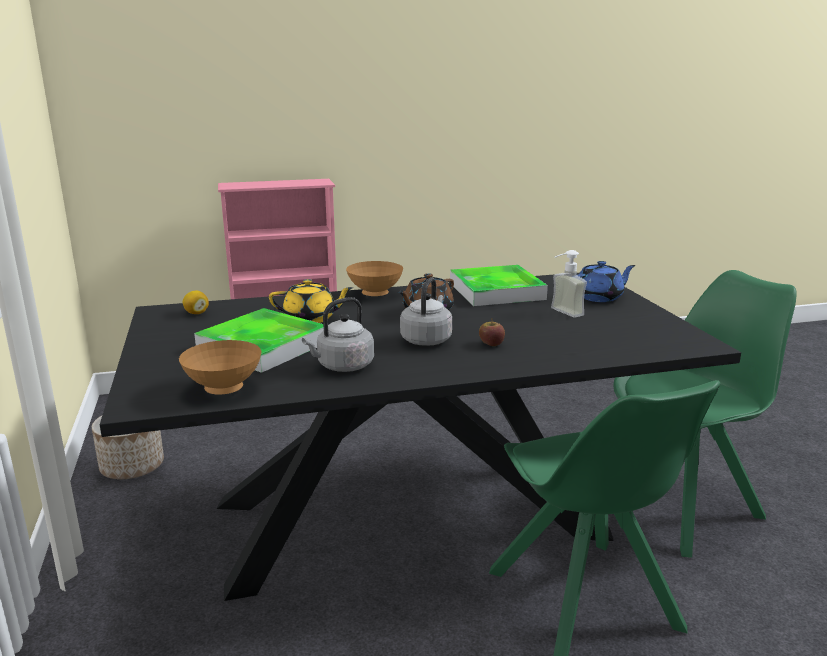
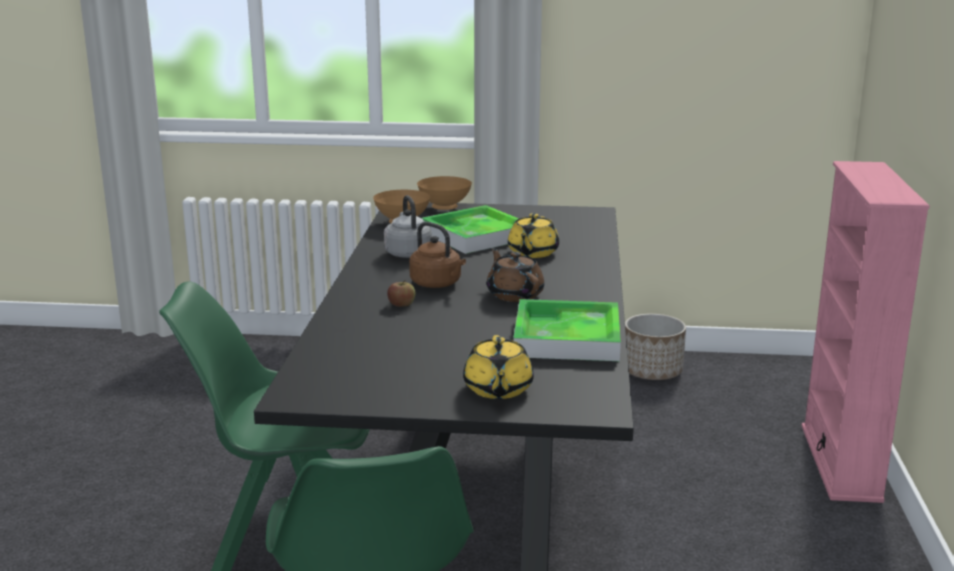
camera: 110 degrees right, 0 degrees up
(196, 313) = (579, 221): lemon -> none
(374, 294) = (594, 281): brown bowl -> brown bowl (444, 208)
(427, 339) = (438, 284): grey kettle -> brown kettle
(561, 313) = (457, 353): soap dispenser -> none
(599, 297) = (498, 389): blue teapot -> yellow teapot

